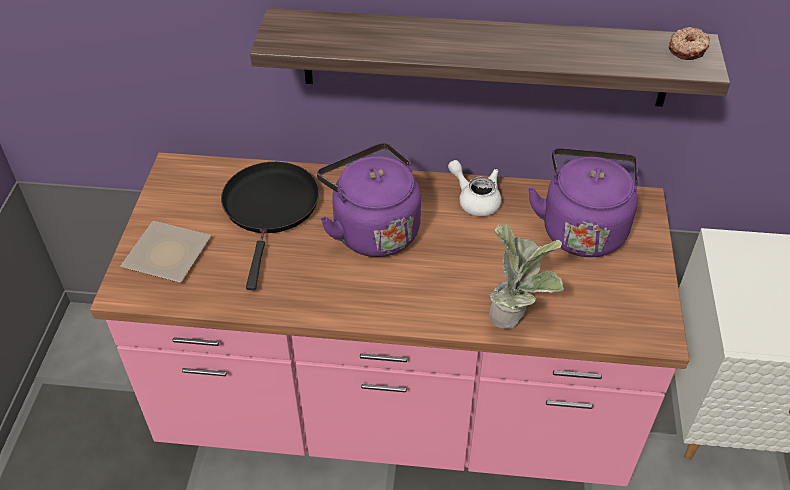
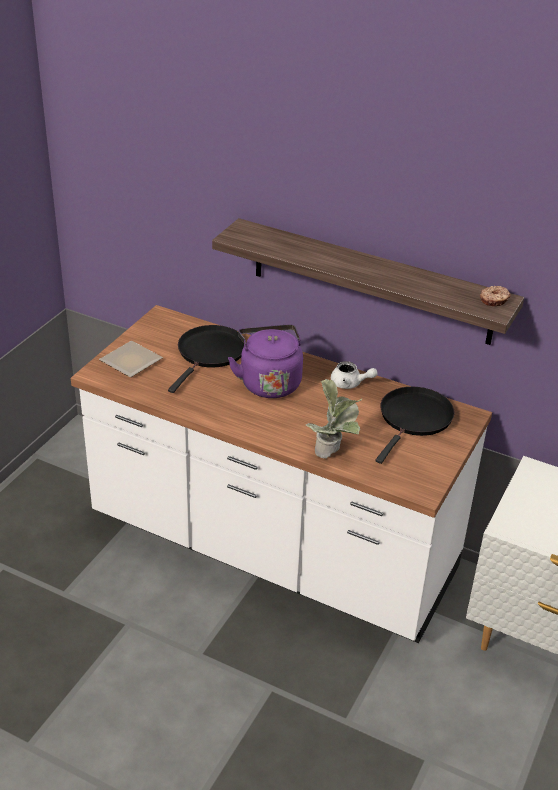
camera: 20 degrees right, 10 degrees down
(395, 408) = (272, 547): pink counter -> white counter
(475, 199) = (350, 384): white teapot -> white teapot turned 135 degrees clockwise
(582, 228) = (414, 419): purple kettle -> black frying pan

